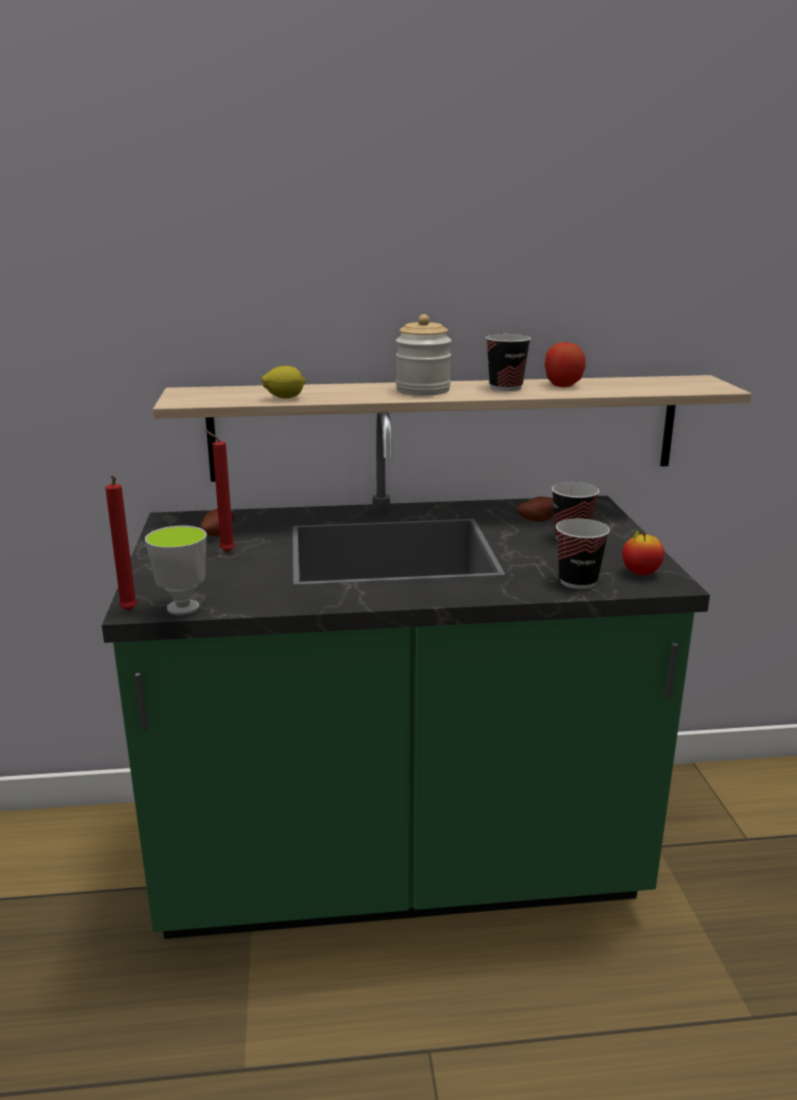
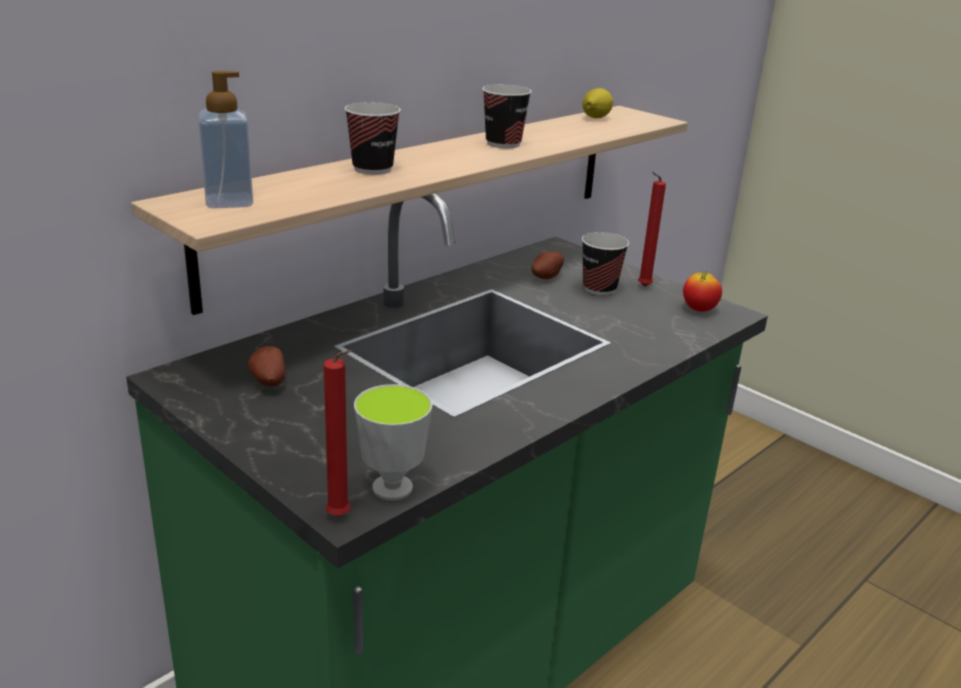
camera: 40 degrees left, 5 degrees up
(216, 394) = (229, 202): none -> soap dispenser
(225, 552) = (316, 402): red candle -> red candle (642, 287)
(284, 398) = (324, 194): lemon -> lemon (595, 118)
(423, 390) = (439, 159): jar -> none
(563, 385) = (541, 133): apple -> none
(578, 581) = (672, 332): cup -> cup (372, 169)

